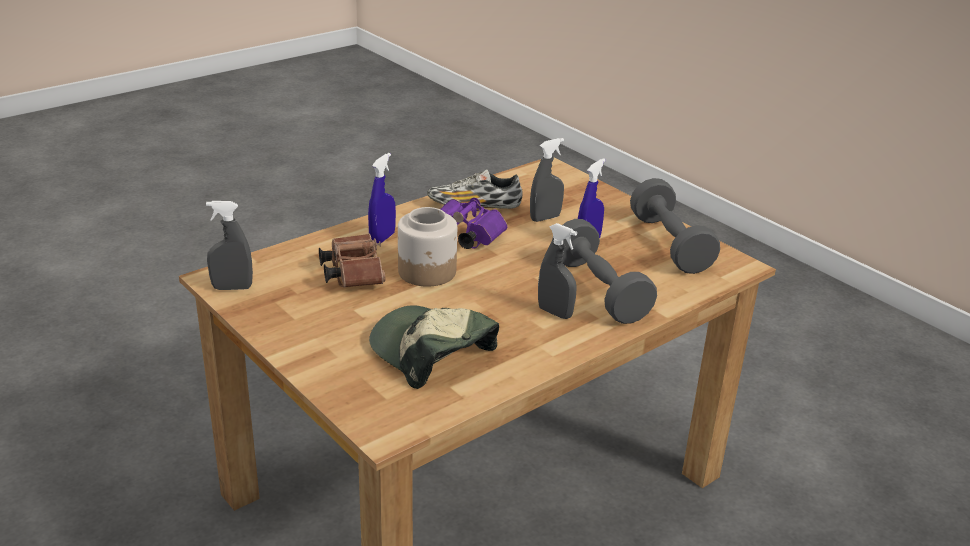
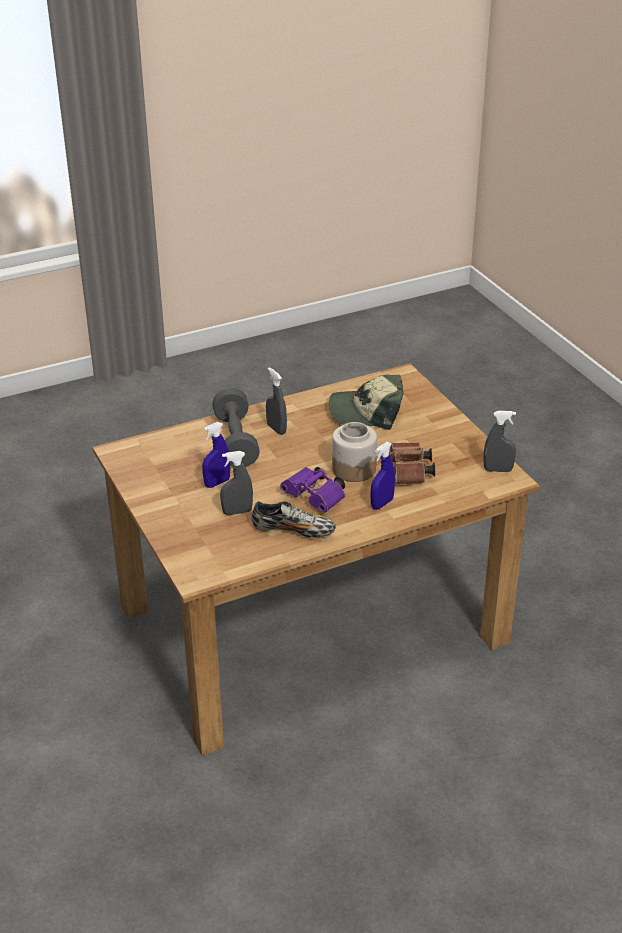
camera: 165 degrees left, 5 degrees up
(431, 353) = (367, 412): cap -> cap turned 120 degrees clockwise
(670, 244) = (153, 475): grey dumbbell -> none

